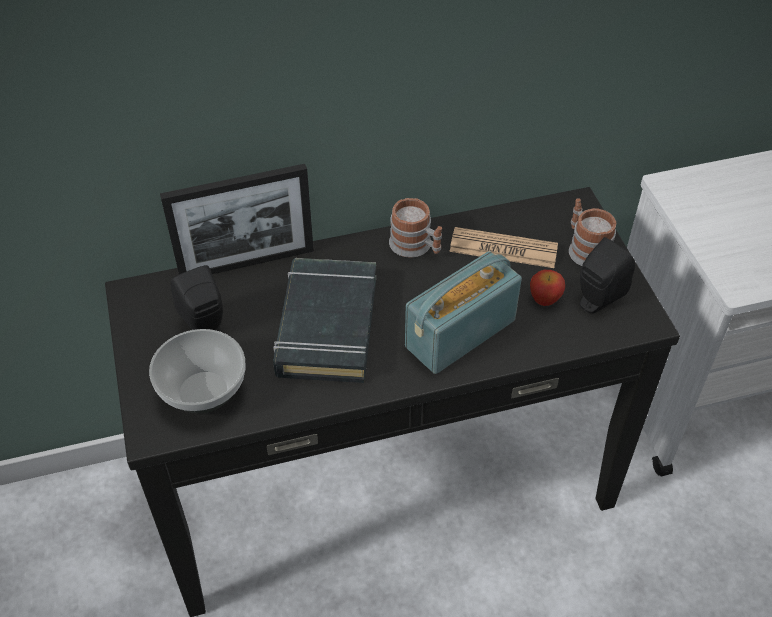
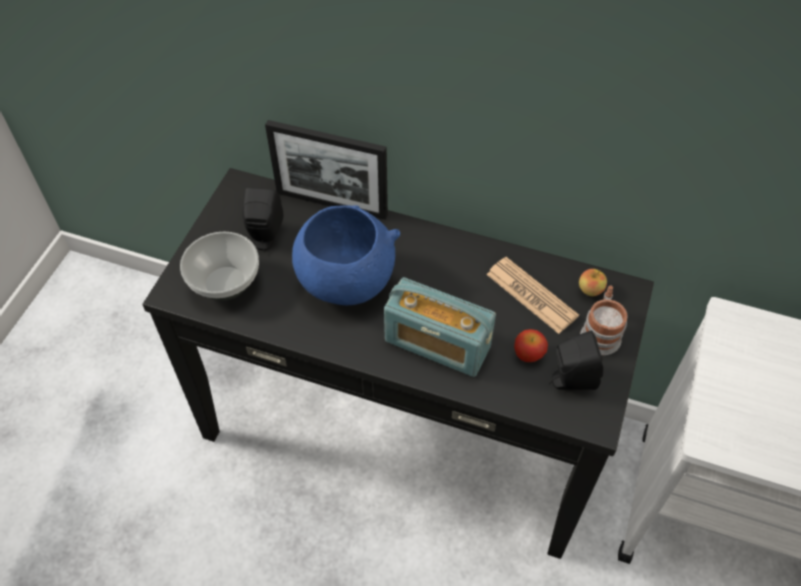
camera: 35 degrees right, 5 degrees up
(326, 326) = (346, 282): black book -> blue bowl
(416, 246) = (464, 256): mug -> none
(460, 333) = (437, 344): radio -> radio turned 150 degrees counterclockwise
(547, 219) = (590, 290): none -> apple

